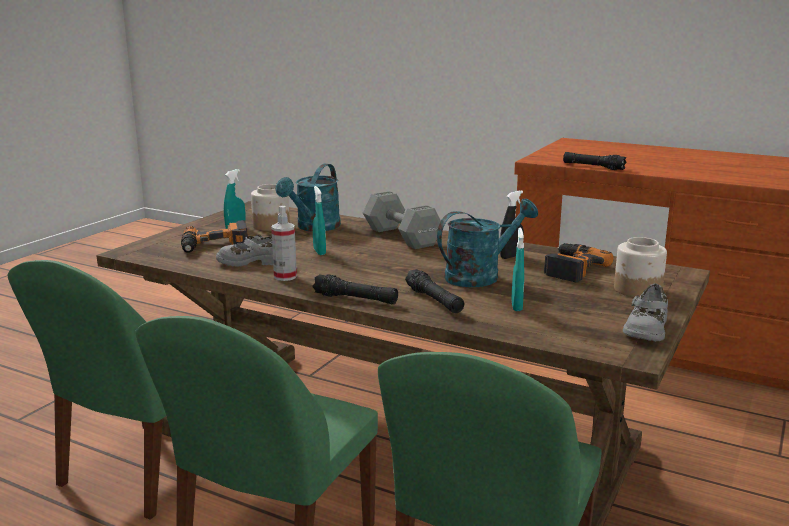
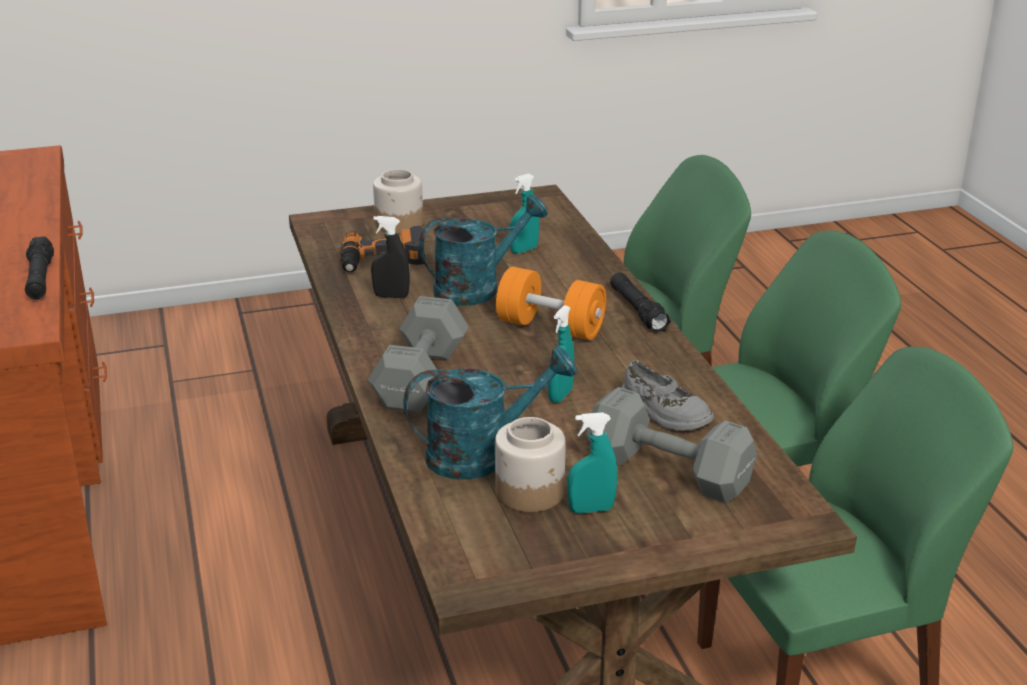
camera: 135 degrees left, 10 degrees up
(215, 246) = (671, 473): power drill -> grey dumbbell
(285, 277) = (660, 369): spray bottle -> none
(389, 273) = (550, 327): none -> orange dumbbell
(434, 300) = (574, 281): black flashlight -> none
(480, 275) = (477, 288): turquoise watering can -> turquoise watering can turned 135 degrees clockwise
(645, 329) = (485, 202): grey shoe -> none

